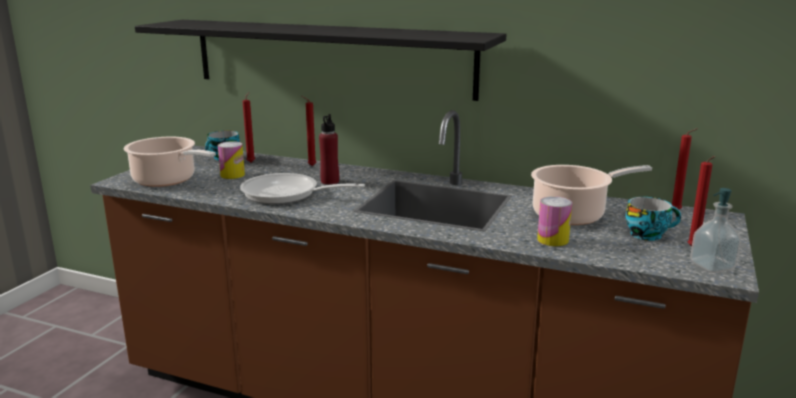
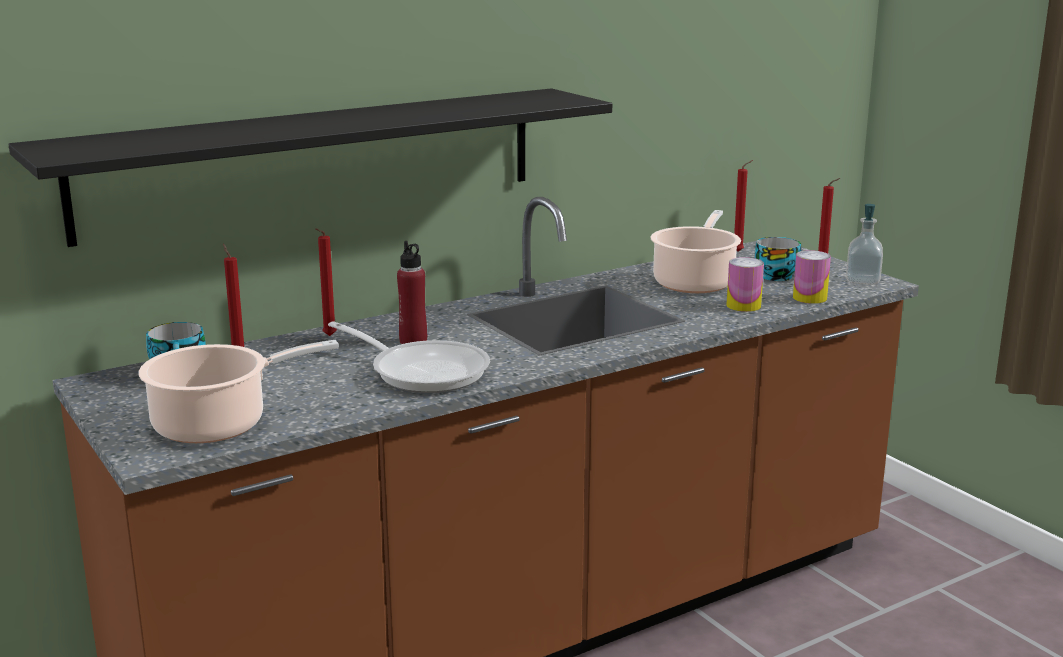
camera: 55 degrees left, 0 degrees up
(232, 175) = (277, 383): can -> can (809, 298)
(286, 194) = (423, 371): frying pan -> frying pan turned 105 degrees counterclockwise

